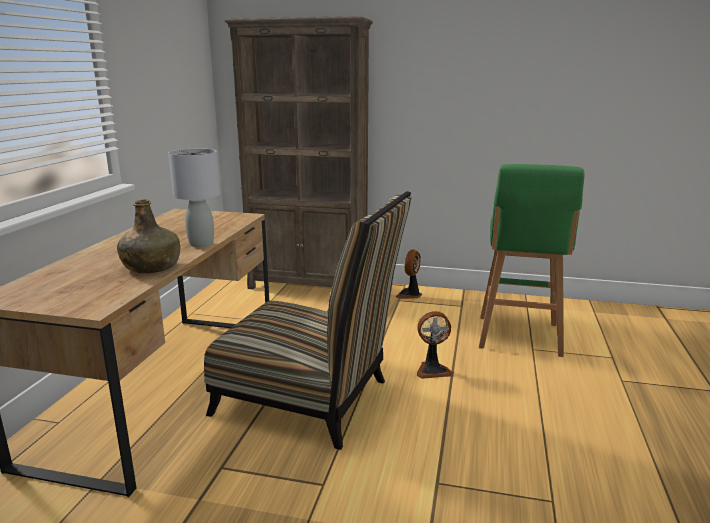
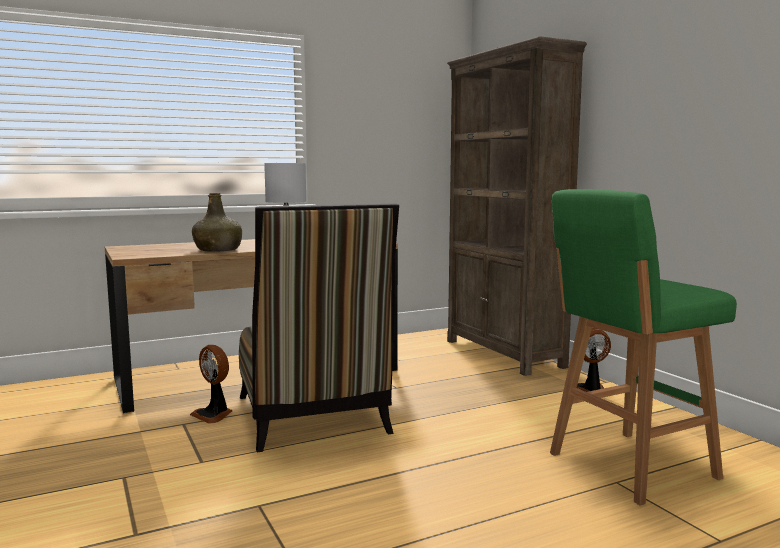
camera: 50 degrees right, 10 degrees down
(432, 370) = (454, 446): fan -> fan (214, 414)

